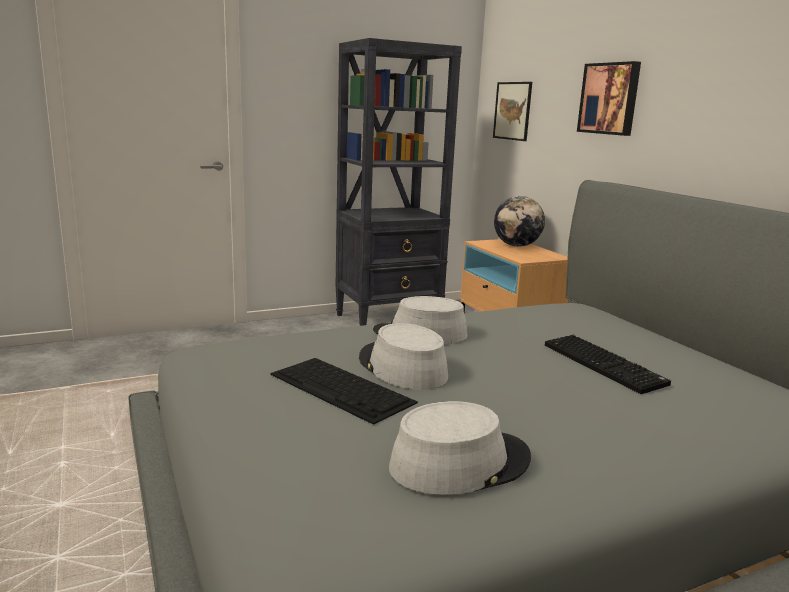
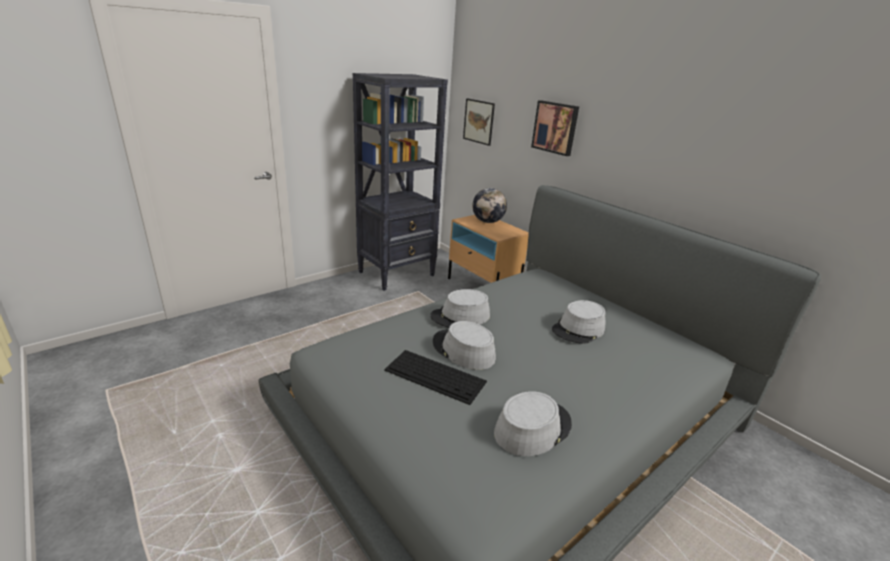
camera: 15 degrees left, 10 degrees up
(605, 365) = (578, 329): keyboard -> grey hat

